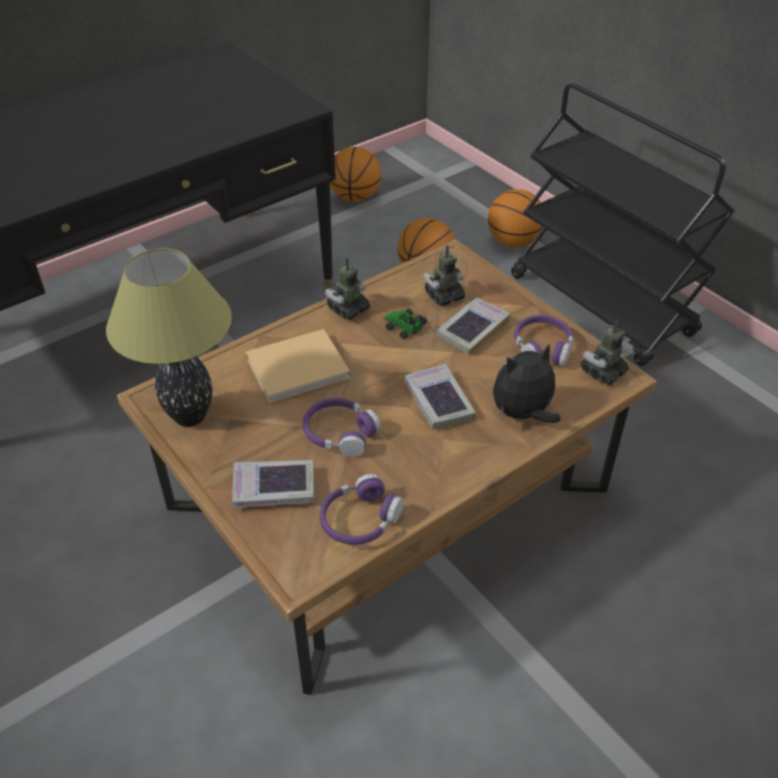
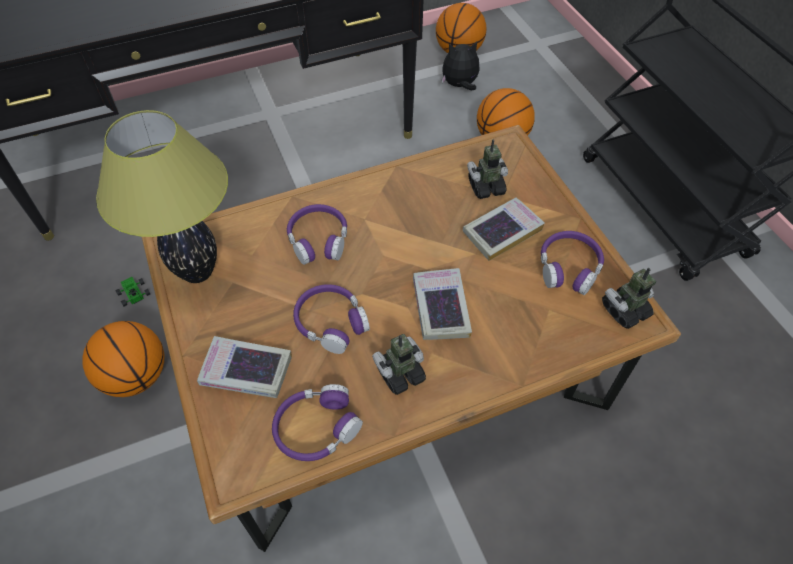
camera: 15 degrees right, 10 degrees up
(300, 367) = (318, 240): beige book -> purple headphones
(348, 309) = (386, 184): toy robot -> toy robot (400, 374)
(402, 324) = (433, 211): toy car -> toy car (132, 291)
(513, 241) = (595, 122): basketball -> basketball (136, 376)
(522, 414) = (522, 342): plush toy -> plush toy (459, 86)

